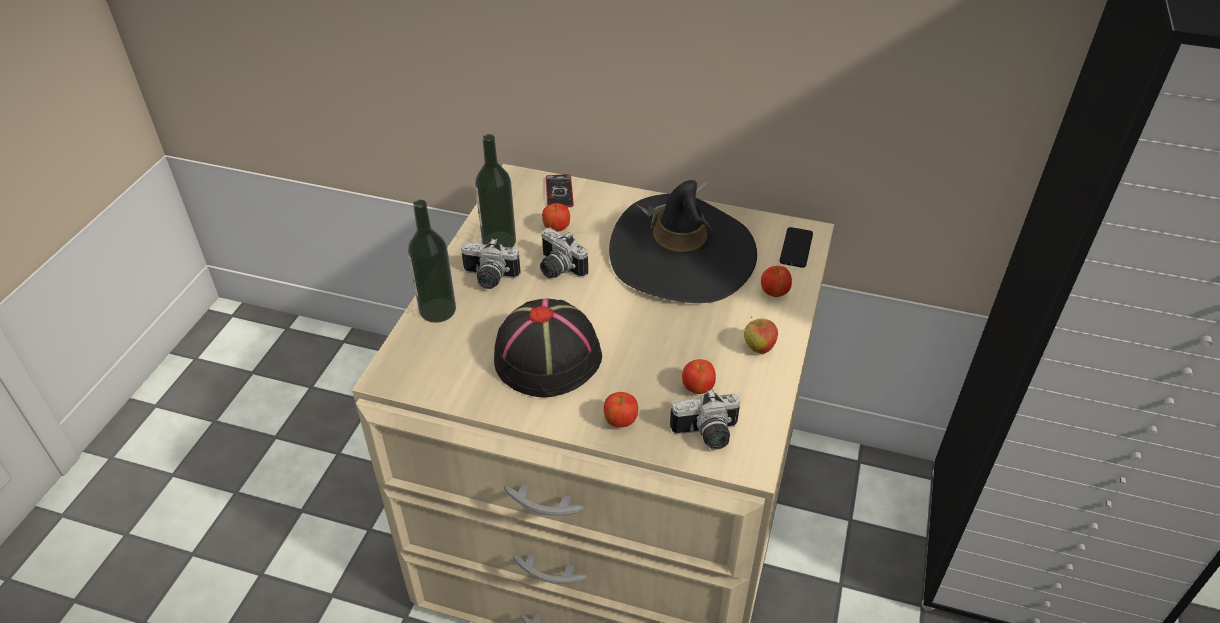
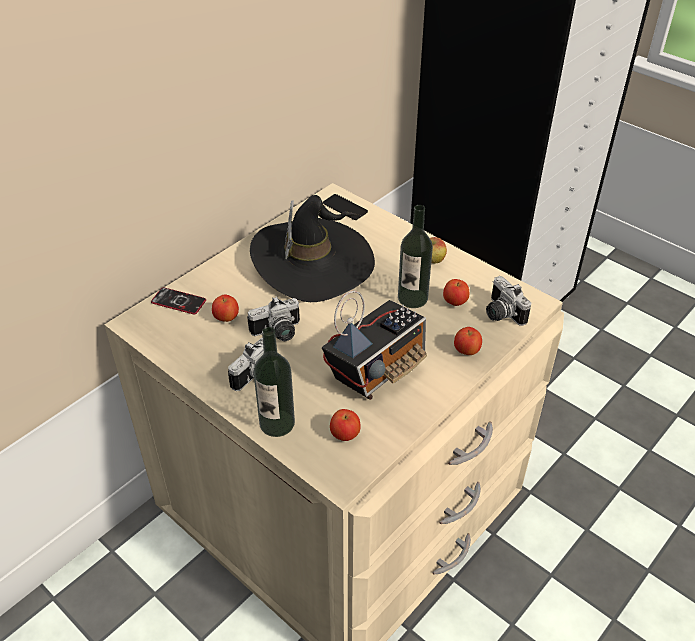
camera: 65 degrees left, 0 degrees up
(499, 242) = (215, 358): bottle -> bottle (412, 298)
(548, 356) = (378, 369): black hat -> radio
(707, 435) = (500, 313): camera -> camera turned 135 degrees clockwise
(774, 293) = (383, 234): apple -> apple (345, 435)

